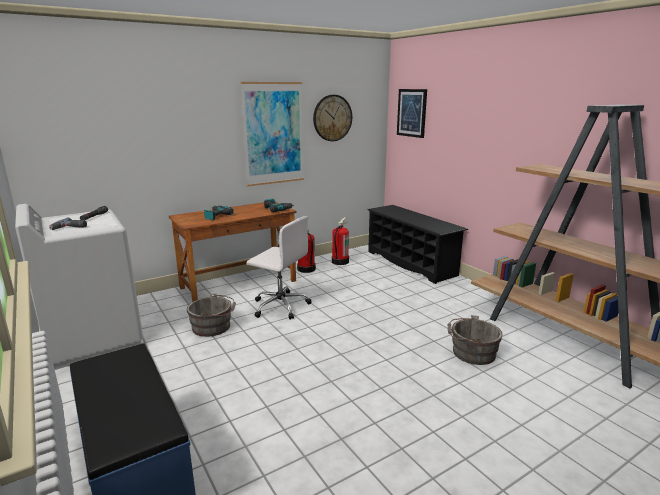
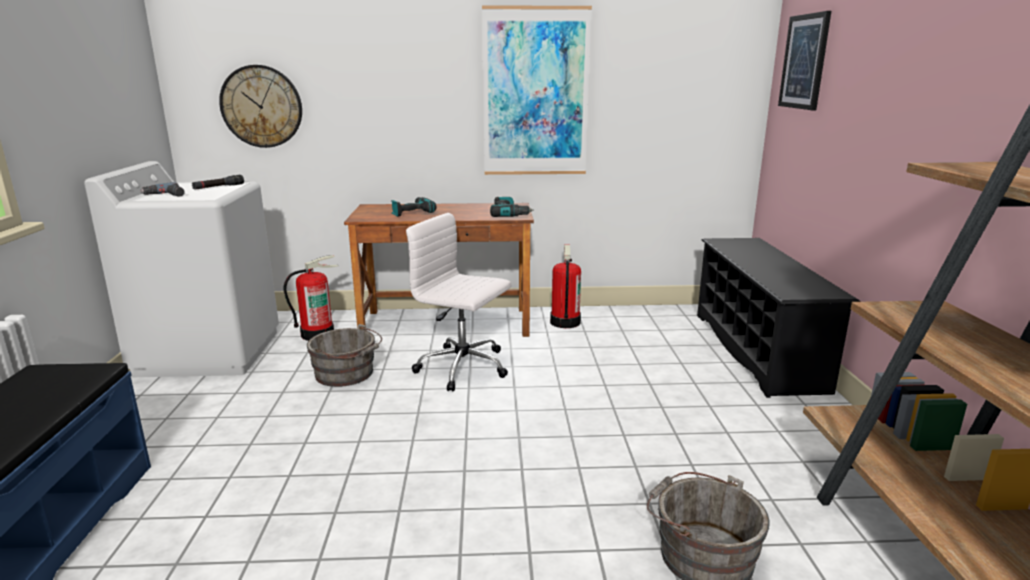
camera: 30 degrees right, 0 degrees up
(280, 306) = (464, 368): white office chair -> white office chair turned 150 degrees clockwise
(332, 118) = (650, 71): wall clock -> wall clock (261, 106)
(340, 261) = (631, 321): fire extinguisher -> fire extinguisher (317, 334)

